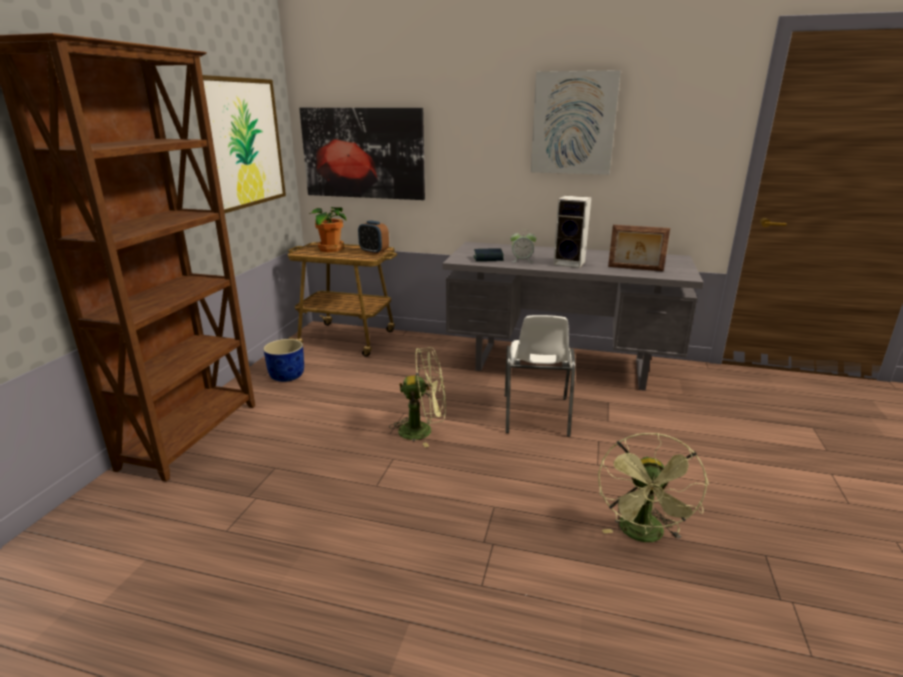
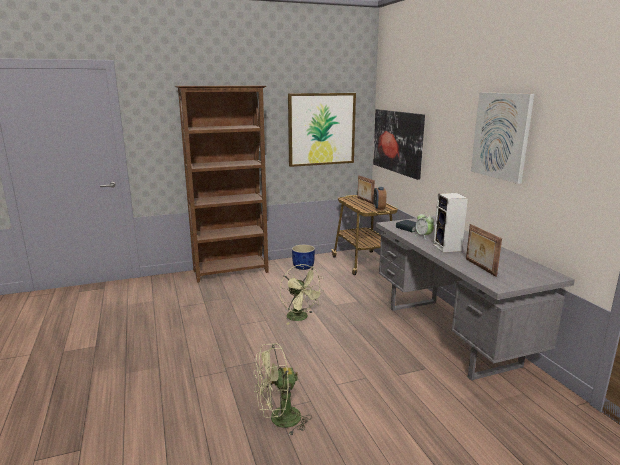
camera: 55 degrees right, 5 degrees down
(330, 249) = (364, 201): potted plant -> picture frame
(535, 415) = (365, 346): white chair -> none

